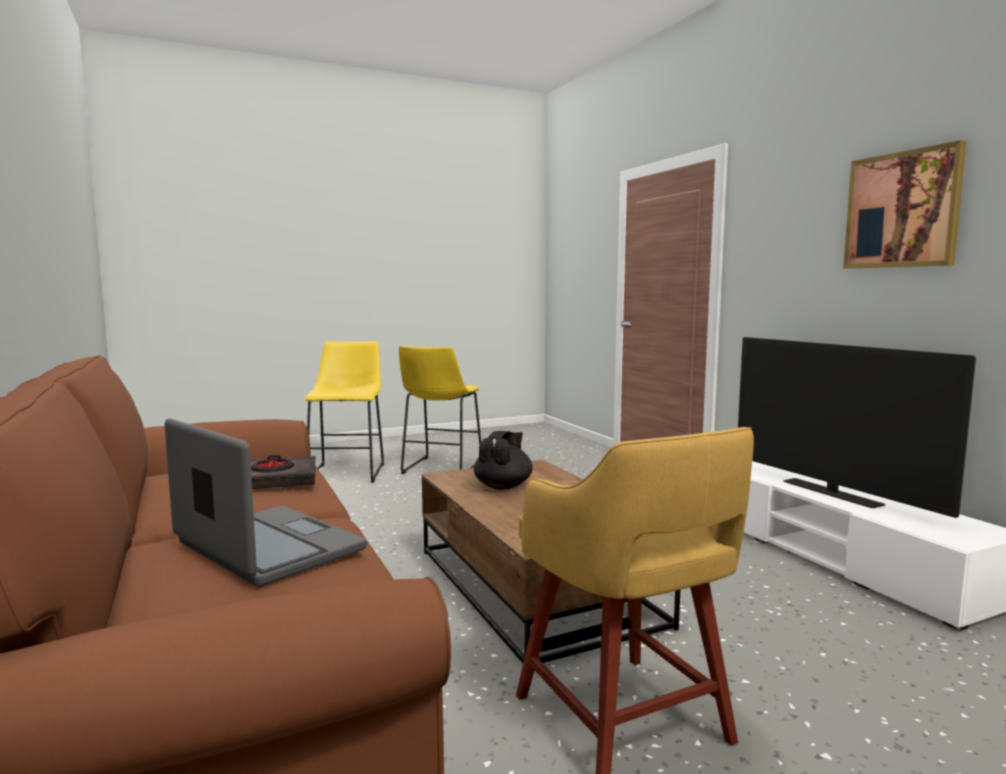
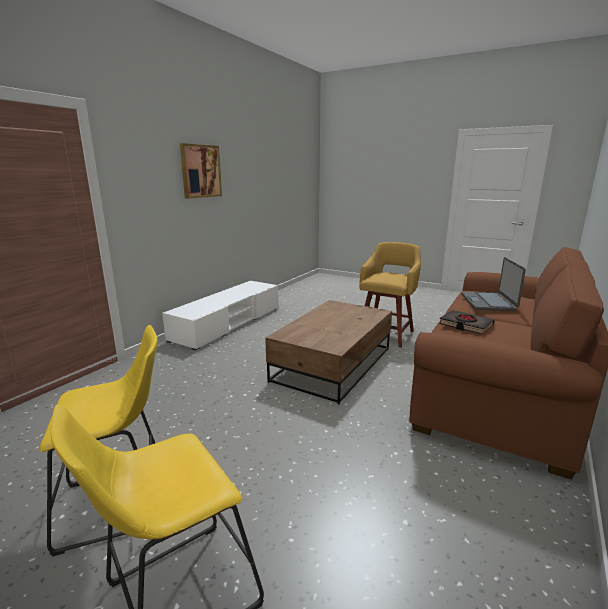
camera: 125 degrees left, 10 degrees up
(503, 486) = (329, 331): black teapot -> none
(831, 493) = (229, 298): television -> none

